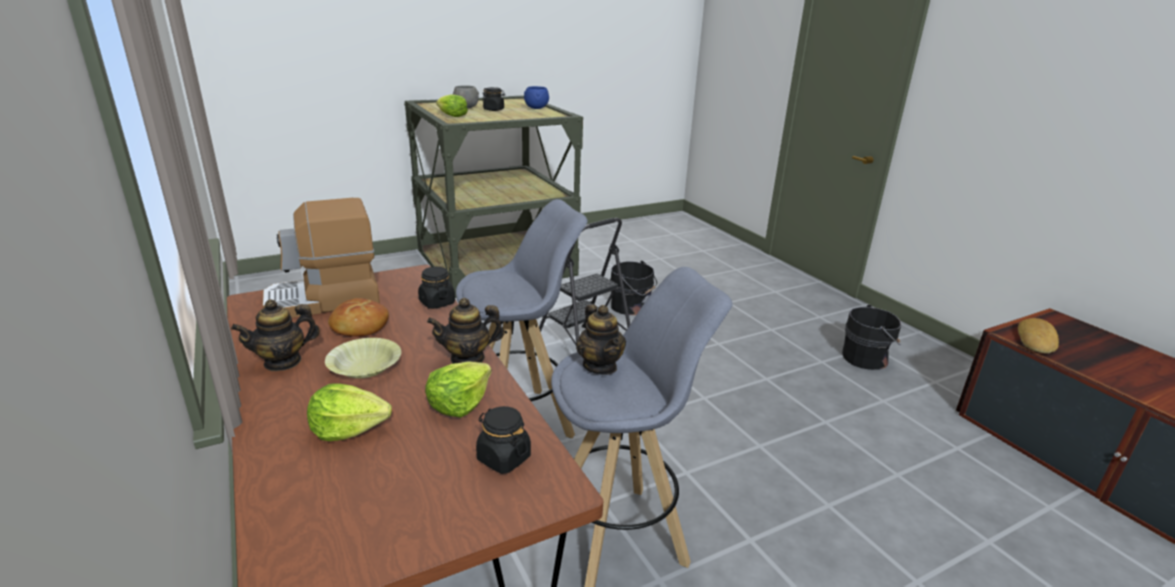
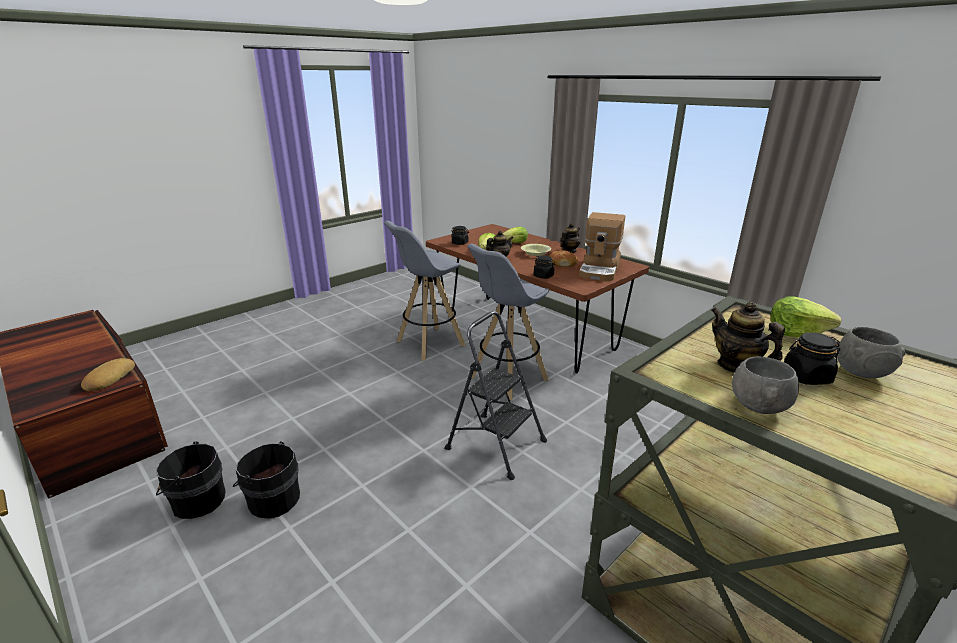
camera: 165 degrees right, 0 degrees up
(324, 300) = (600, 270): coffee machine -> coffee machine turned 150 degrees clockwise
(537, 108) = (758, 408): blue bowl -> grey bowl
(600, 366) = (440, 263): teapot -> teapot (736, 365)
(631, 307) = (471, 528): black bucket -> black bucket (272, 499)

